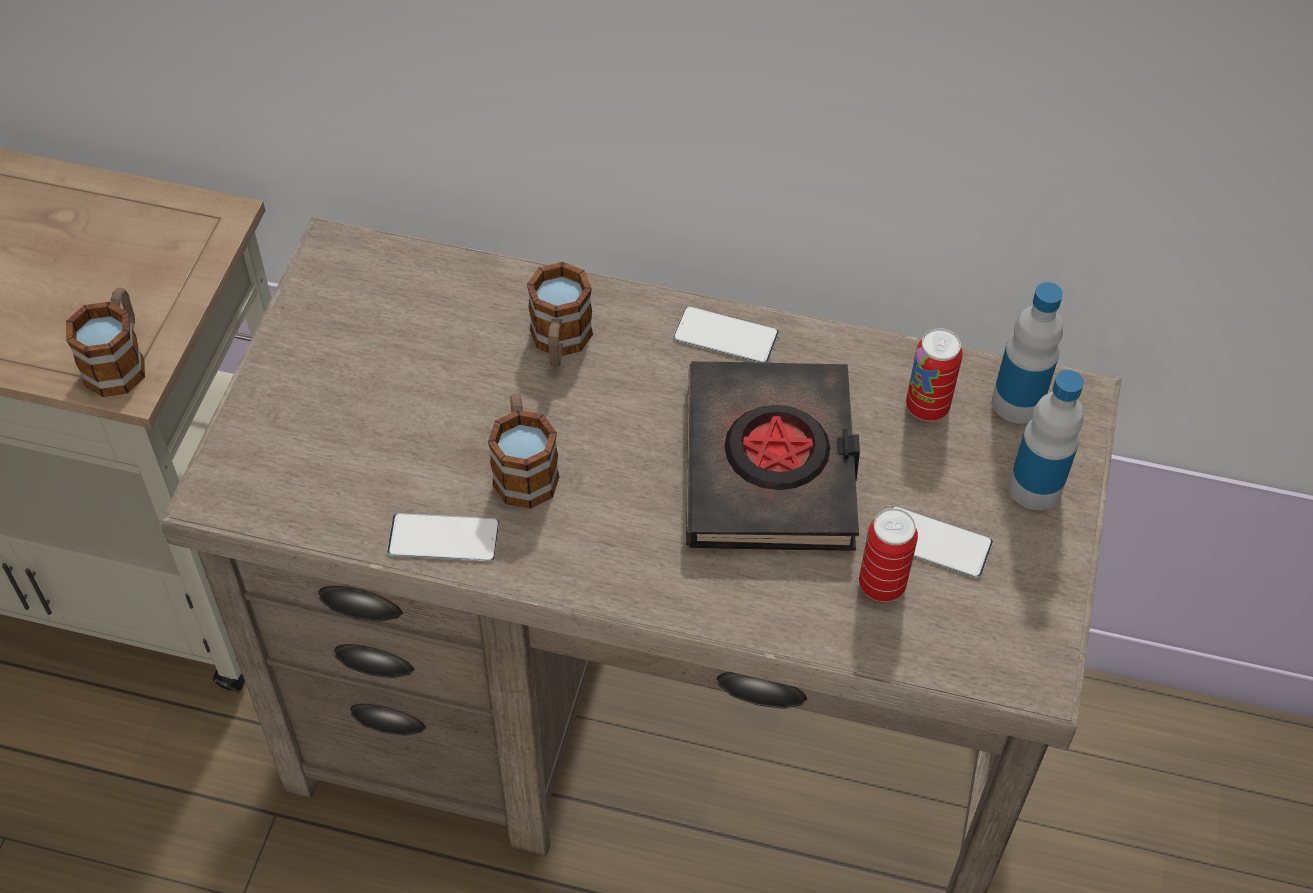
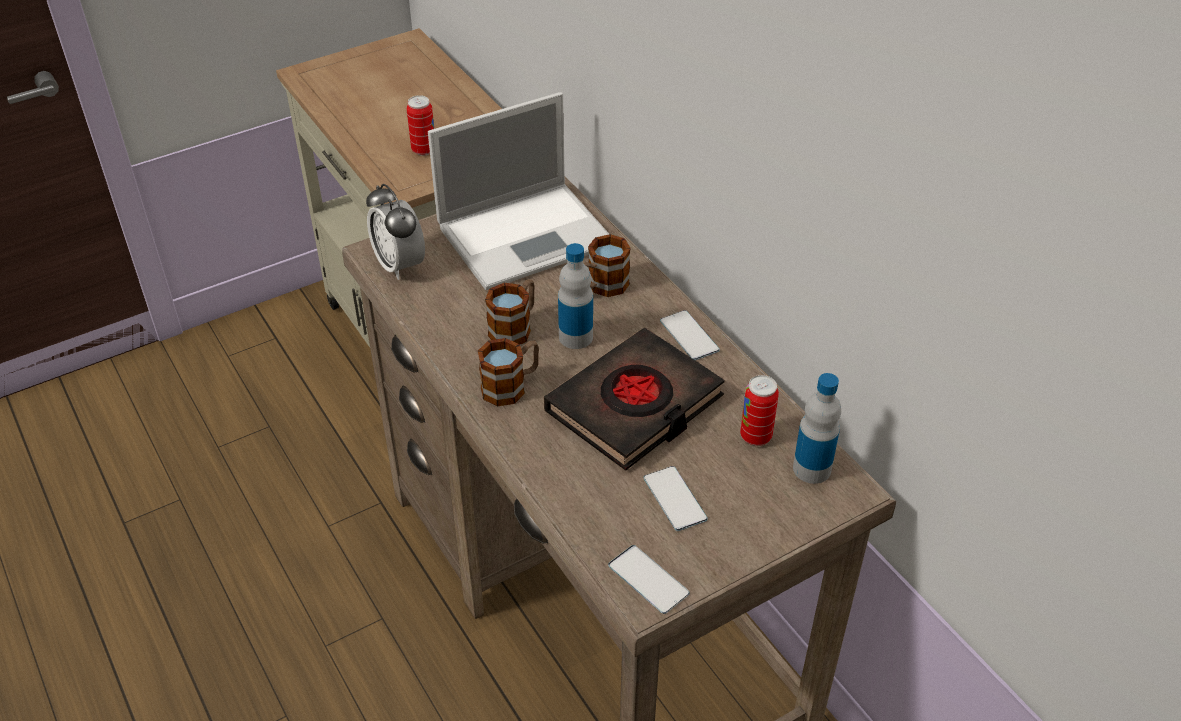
camera: 45 degrees right, 10 degrees down
(119, 360) = (407, 179): mug -> mug (511, 386)
(275, 490) = (399, 265): none -> alarm clock
(387, 333) = (528, 234): none -> laptop
(443, 538) = (442, 331): phone -> phone (648, 579)
(881, 585) = (620, 496): can -> can (424, 150)
(1035, 488) = (766, 514): bottle -> bottle (575, 337)

